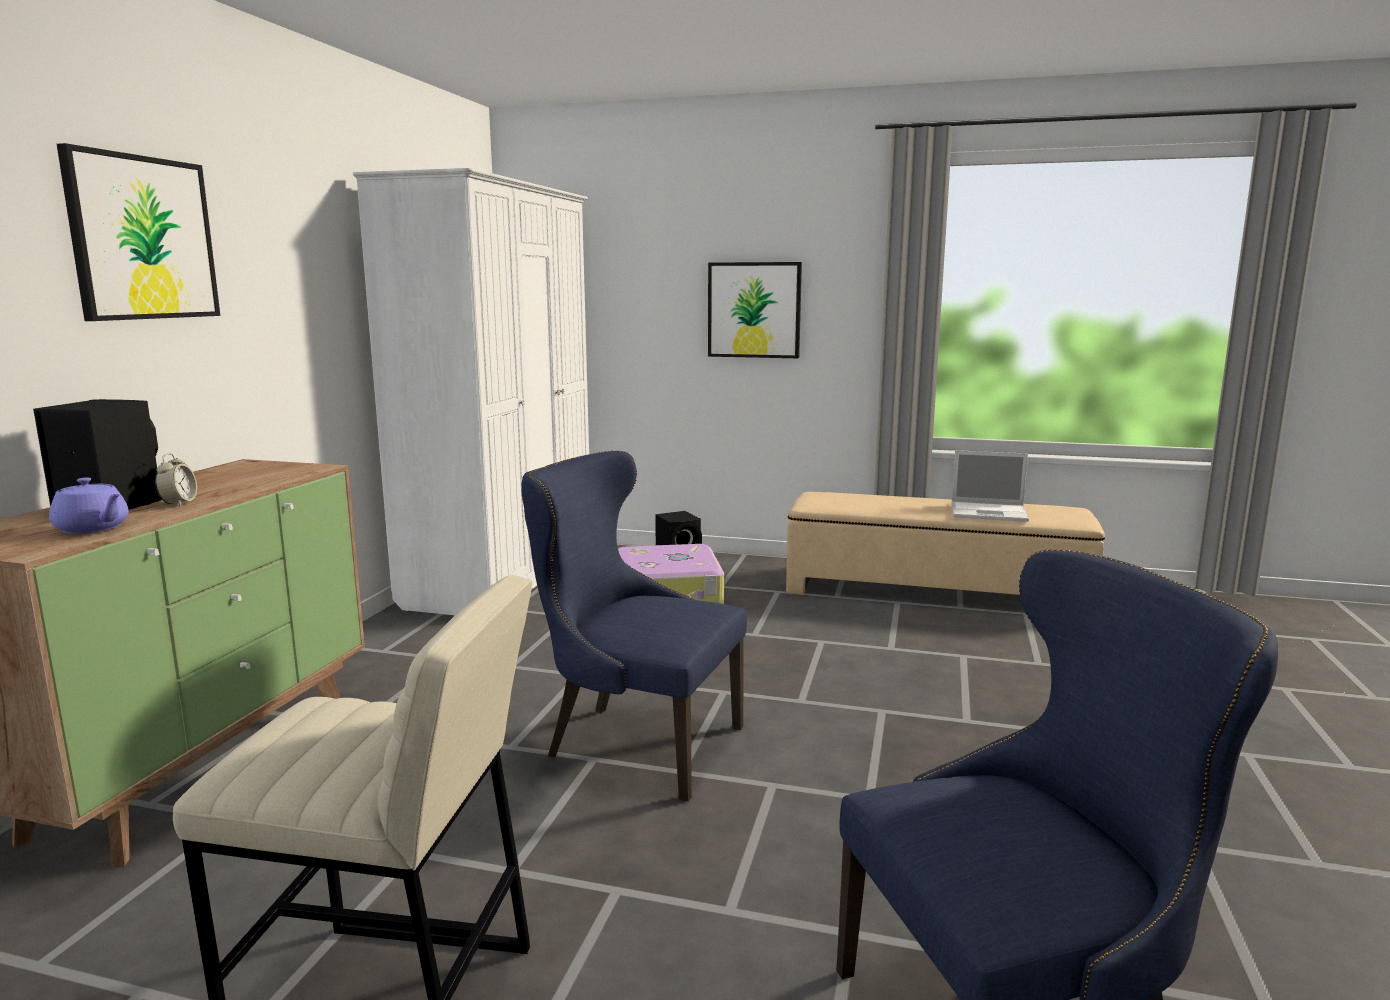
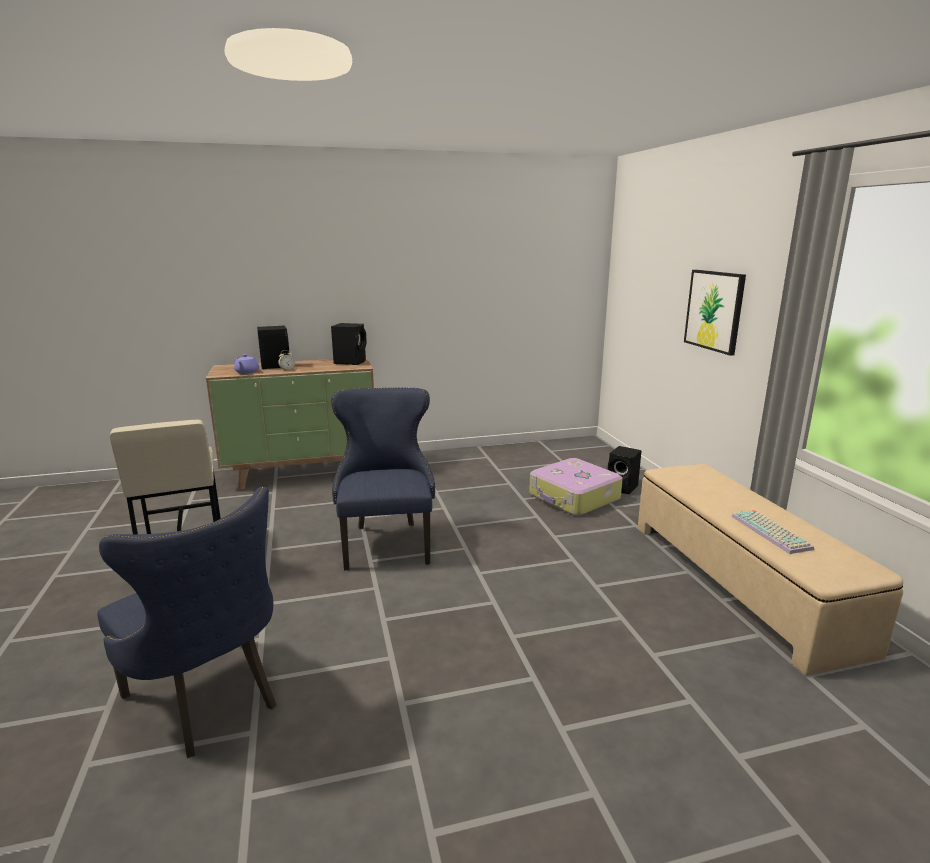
camera: 60 degrees right, 5 degrees up
(142, 238) = (327, 261): picture -> none
(254, 468) = (350, 362): none -> black speaker
(504, 573) = (540, 452): white wardrobe -> none
(990, 512) = (772, 532): laptop -> keyboard

